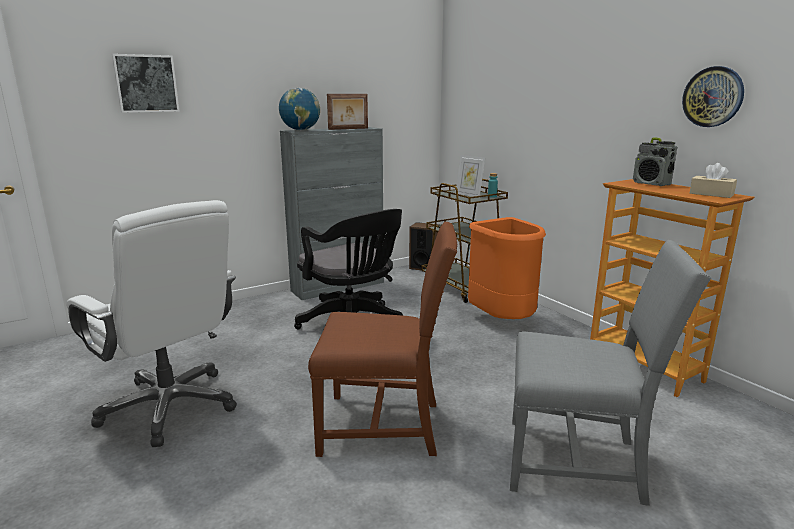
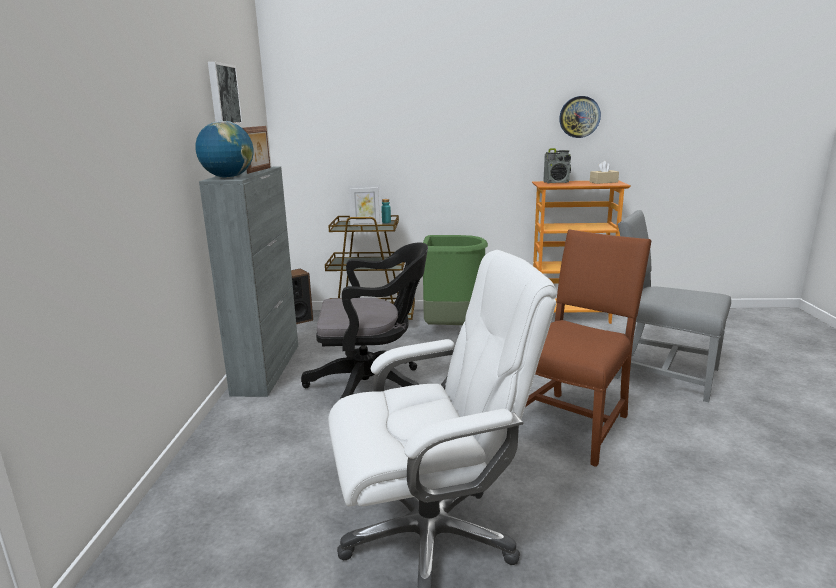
camera: 55 degrees left, 0 degrees up
(146, 83) = (76, 121): picture -> picture (222, 94)
(503, 320) = (452, 328): orange trash can -> green trash can
(578, 462) = (661, 373): grey chair -> grey chair turned 105 degrees counterclockwise

